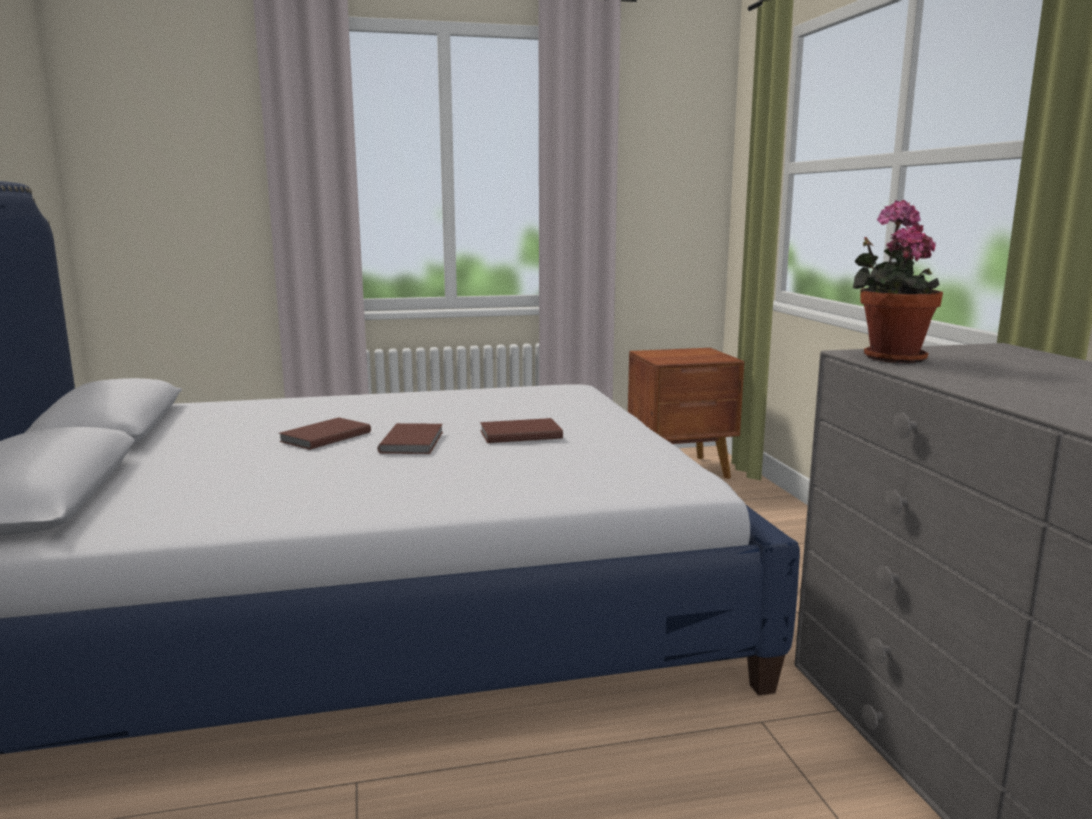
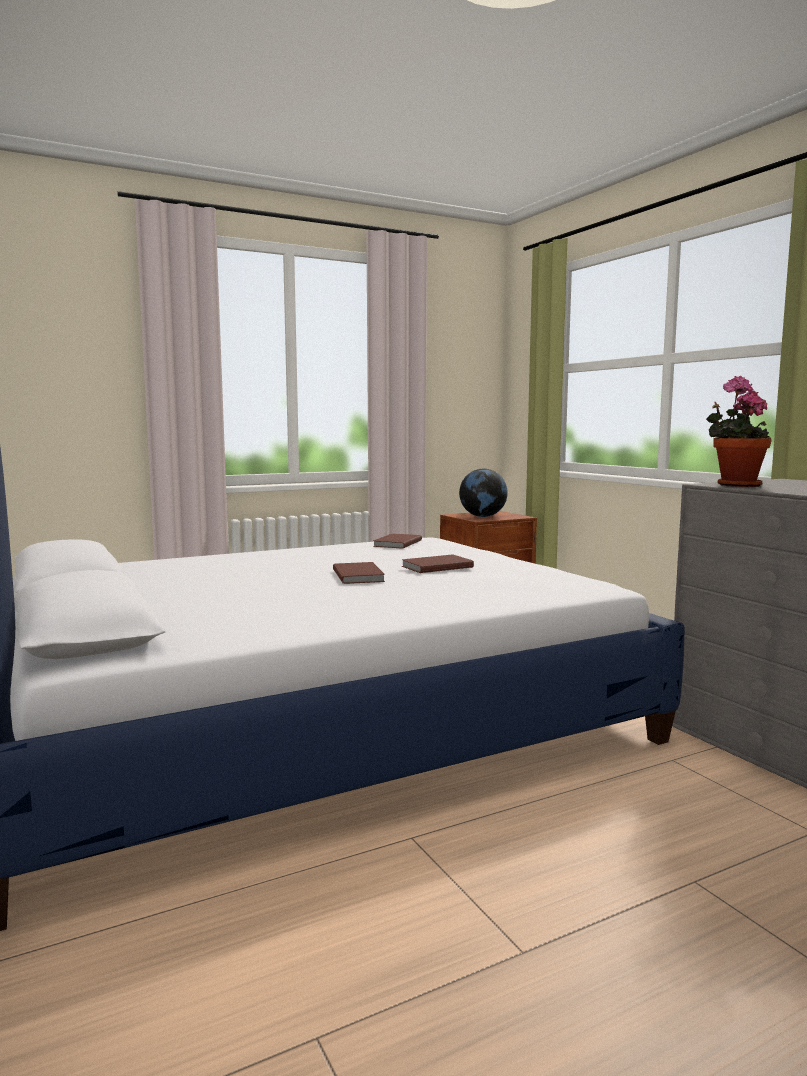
camera: 15 degrees left, 5 degrees down
(323, 437) = (277, 577): brown book -> brown book (396, 543)
(676, 356) = (483, 516): none -> globe

